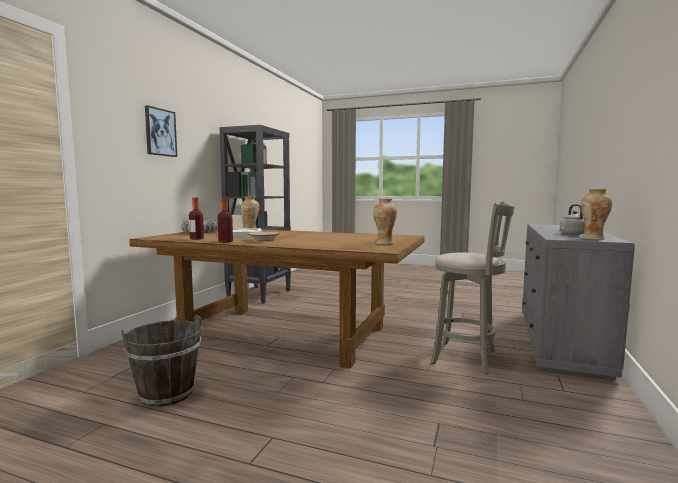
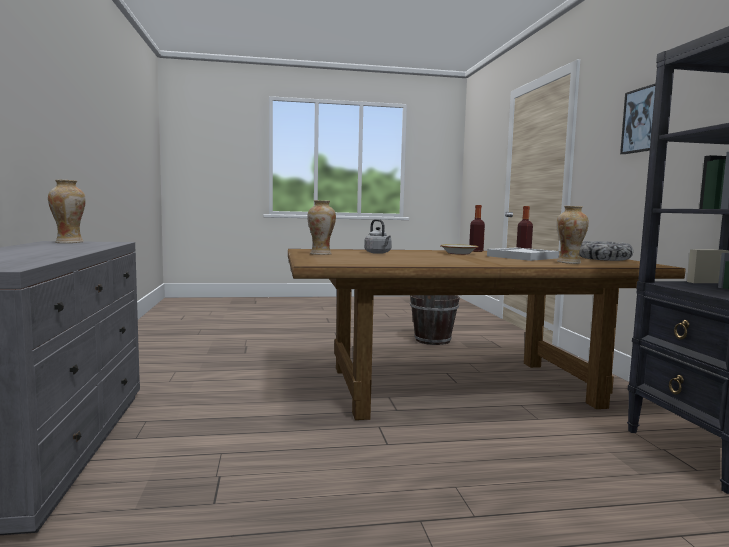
camera: 150 degrees right, 0 degrees up
(468, 358) = (217, 396): grey stool -> none
(572, 234) = (63, 247): grey kettle -> grey kettle (378, 253)

